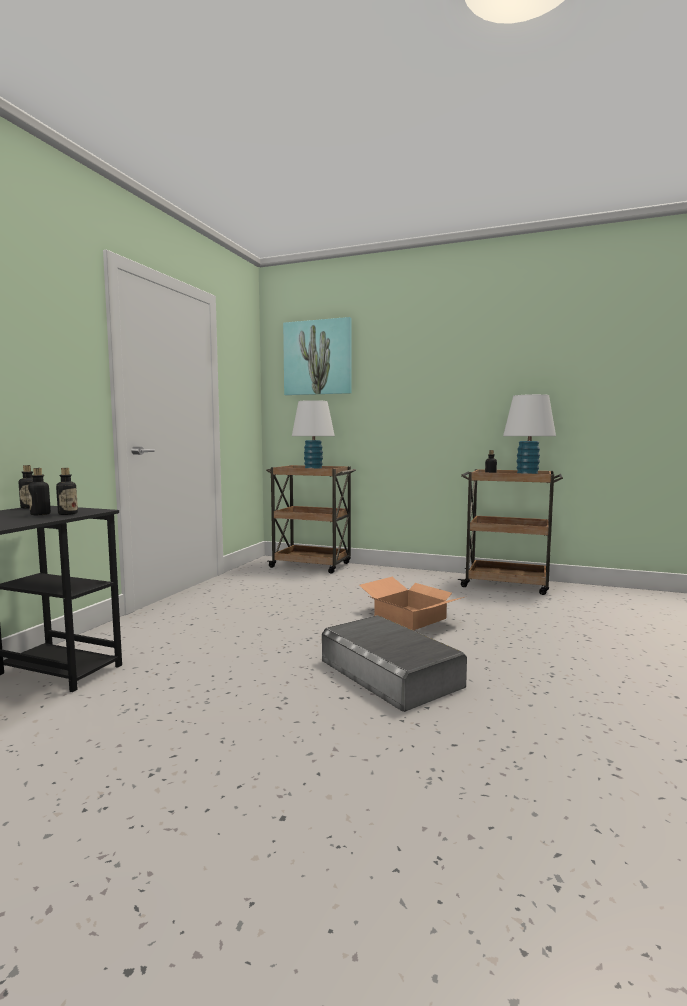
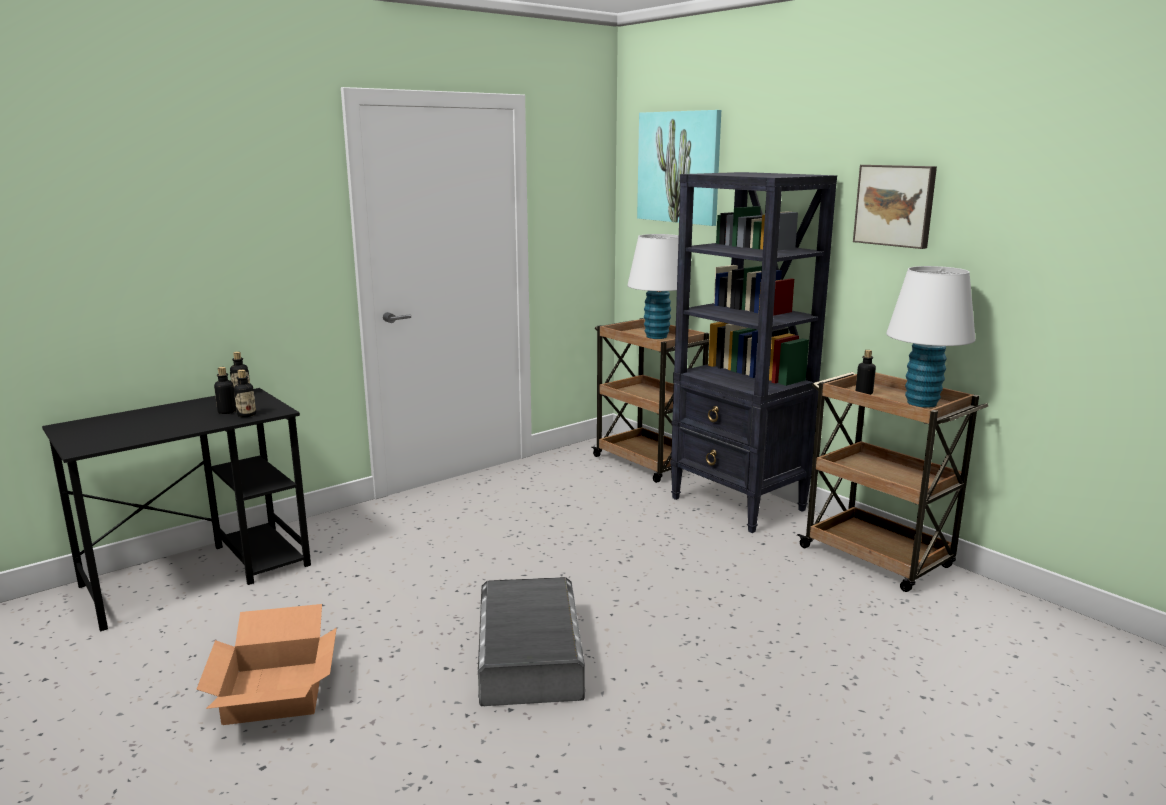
camera: 30 degrees right, 10 degrees up
(397, 575) = (738, 504): none -> black bookcase
(411, 617) = (659, 582): cardboard box -> cardboard box (276, 692)
(485, 366) = (895, 205): none -> picture

